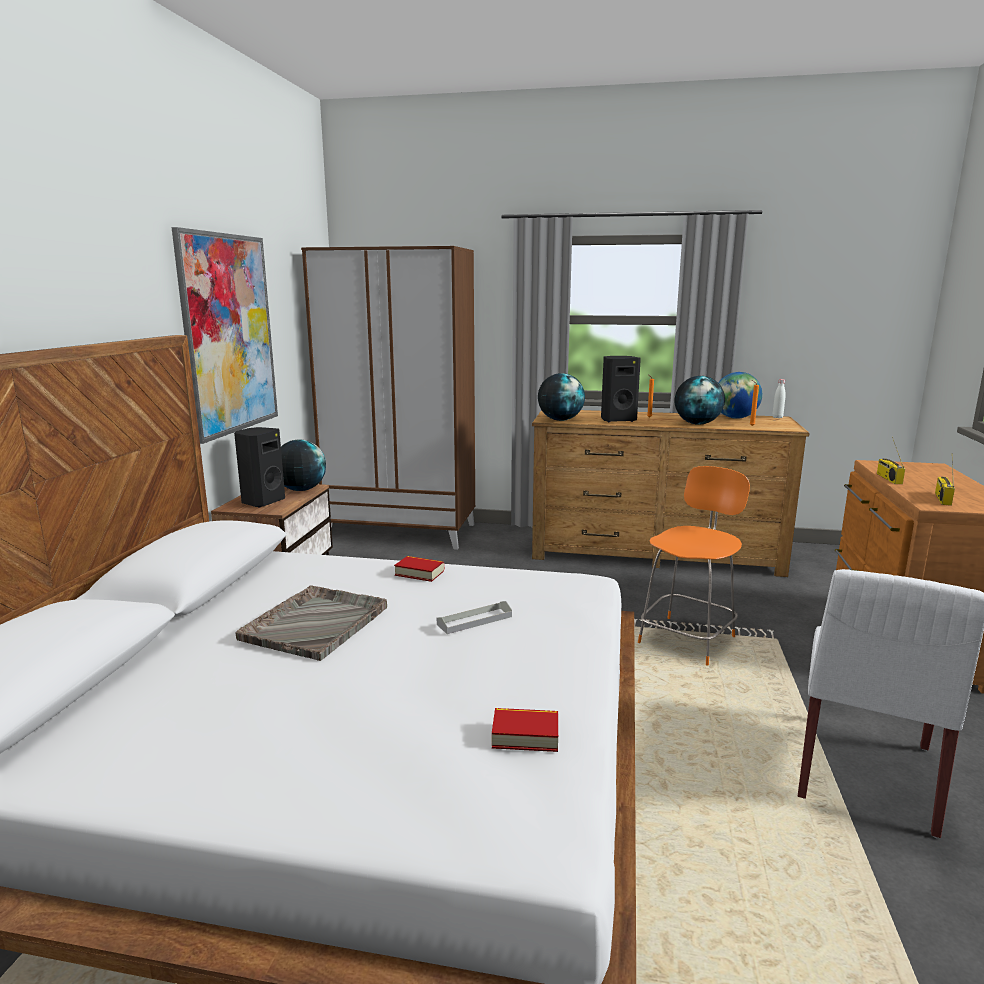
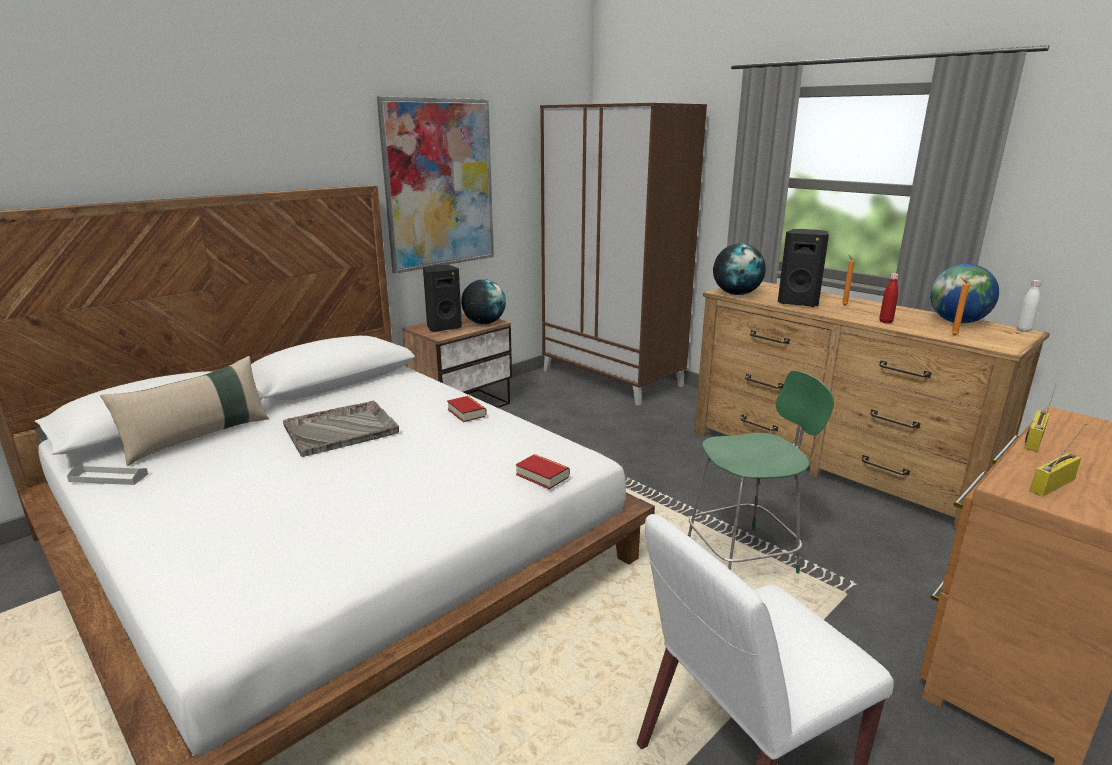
camera: 35 degrees right, 5 degrees up
(130, 686) = (198, 437): none -> beige pillow
(474, 620) = (440, 463): grey tray -> grey tray (108, 478)
(525, 735) = (319, 559): book -> book (542, 476)
(688, 639) = (744, 557): orange chair -> green chair
(697, 424) = (885, 322): globe -> red bottle

